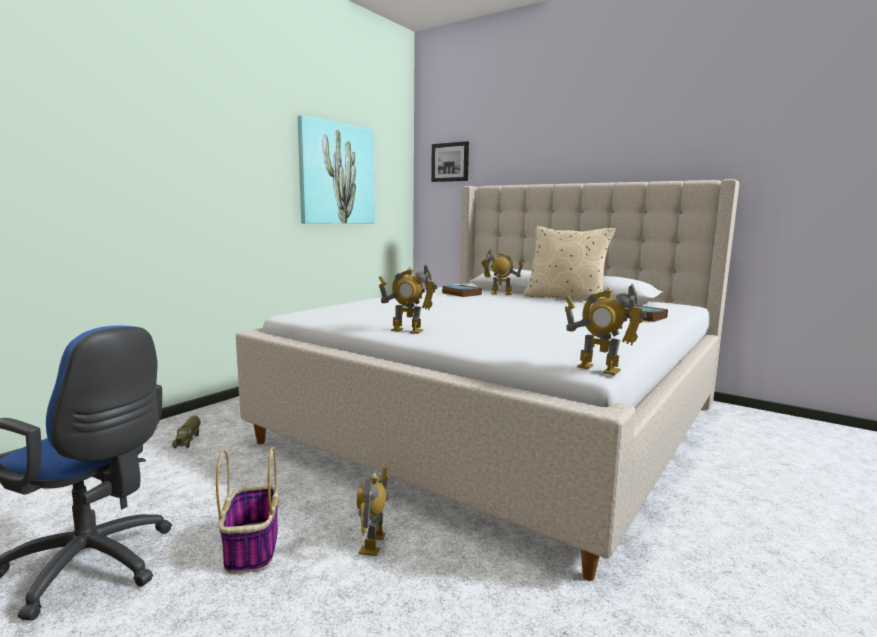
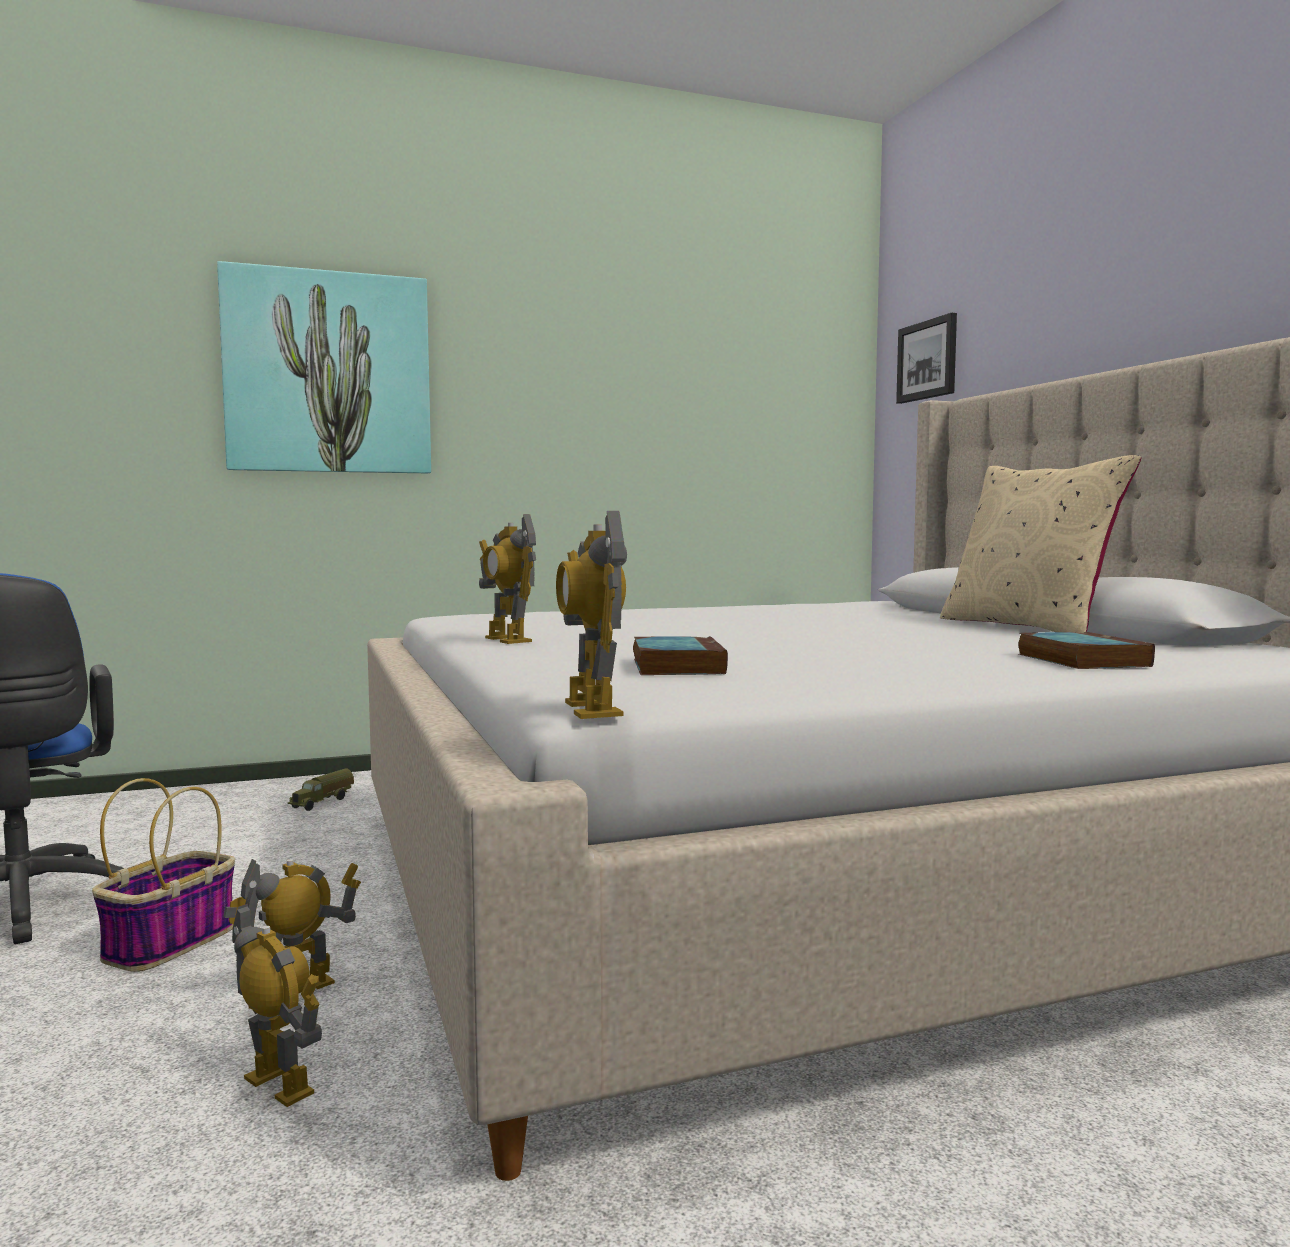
camera: 35 degrees right, 5 degrees down
(336, 174) = (683, 399): picture -> picture (328, 373)
(460, 294) = (822, 610): book -> book (676, 665)
(501, 294) = (907, 614): toy robot -> toy robot (279, 1085)

